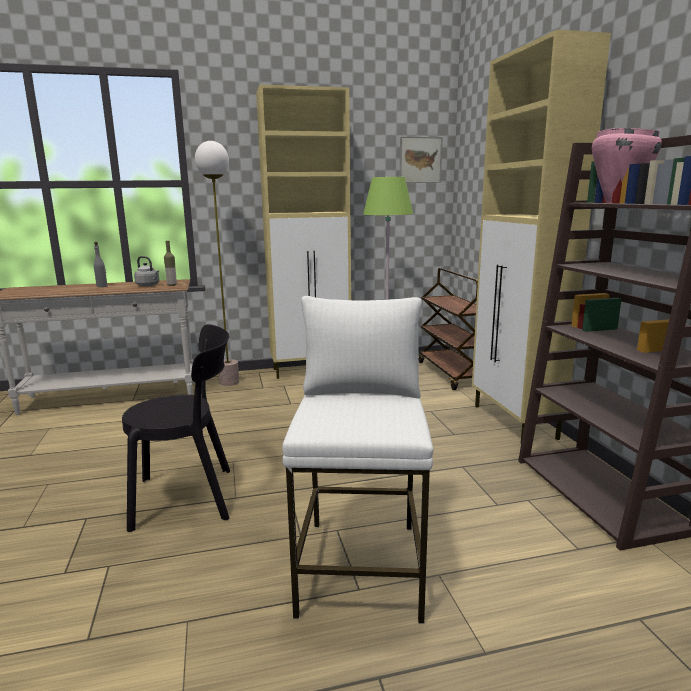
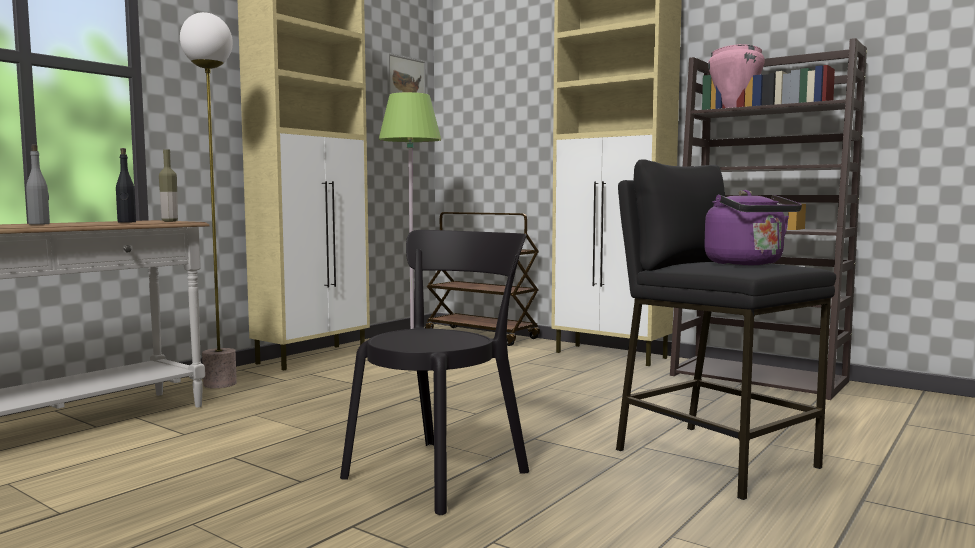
camera: 40 degrees left, 10 degrees down
(148, 285) = (126, 222): grey kettle -> black bottle
(356, 414) = (747, 264): none -> purple kettle
(361, 567) = (714, 458): white stool -> black stool

